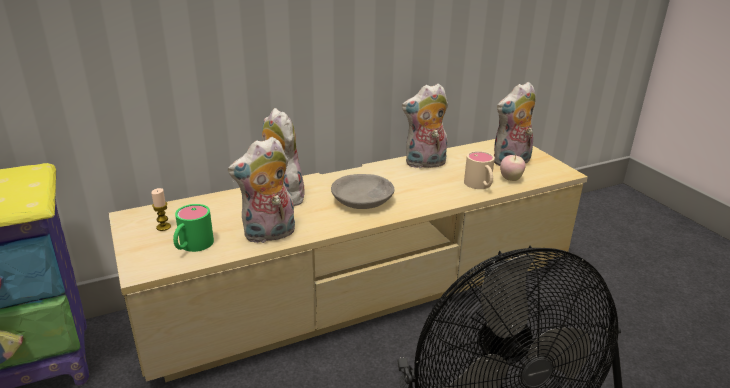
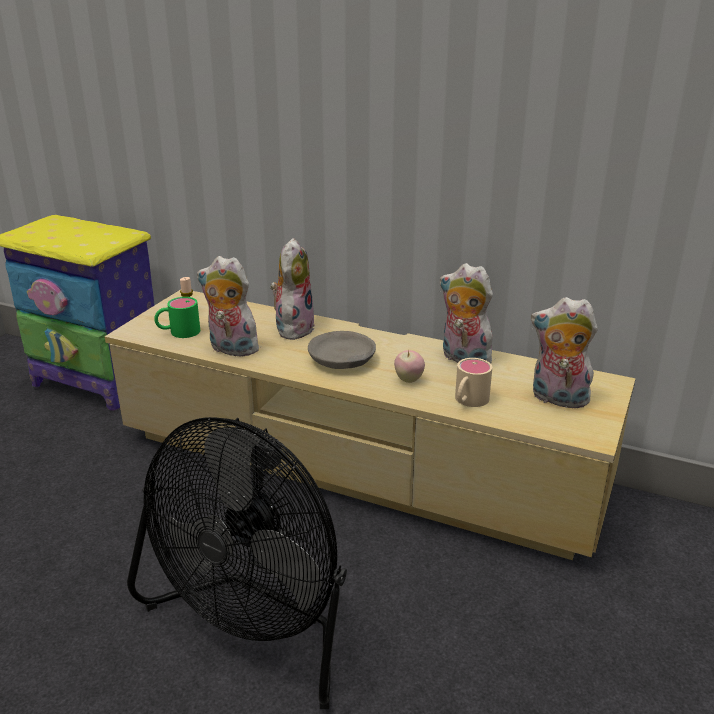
camera: 50 degrees right, 0 degrees up
(510, 179) = (514, 412): apple -> apple (408, 380)

